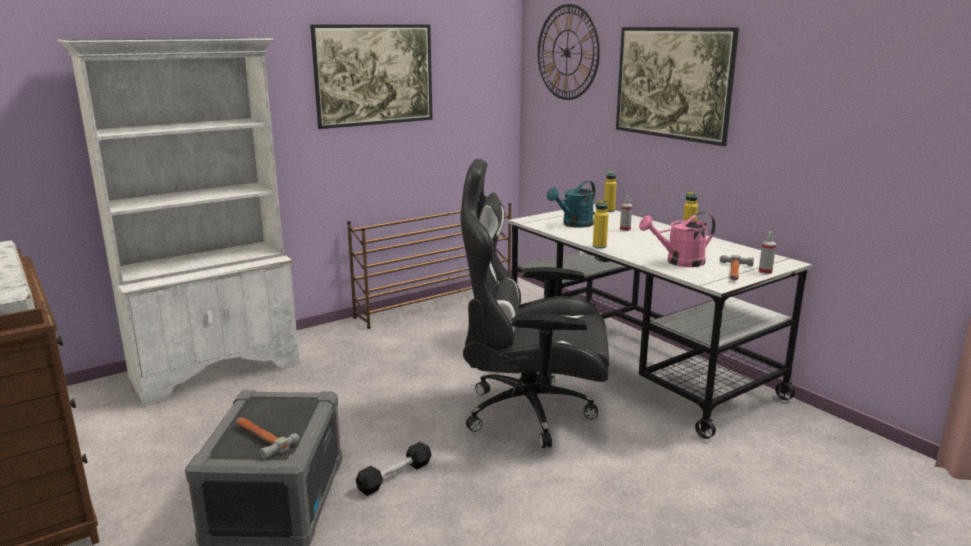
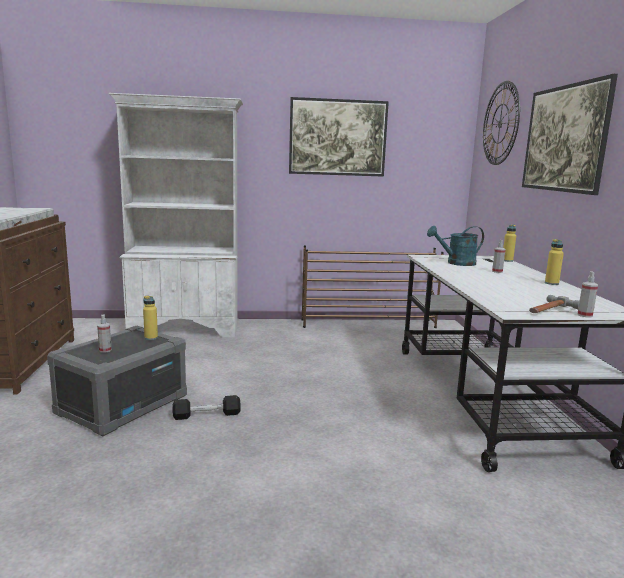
camera: 30 degrees right, 5 degrees down
(261, 438) = (105, 350): hammer -> spray bottle
(536, 413) = (356, 408): black office chair -> none
(599, 246) = (450, 276): yellow bottle -> yellow bottle (151, 338)
(679, 262) = (504, 295): pink watering can -> none

